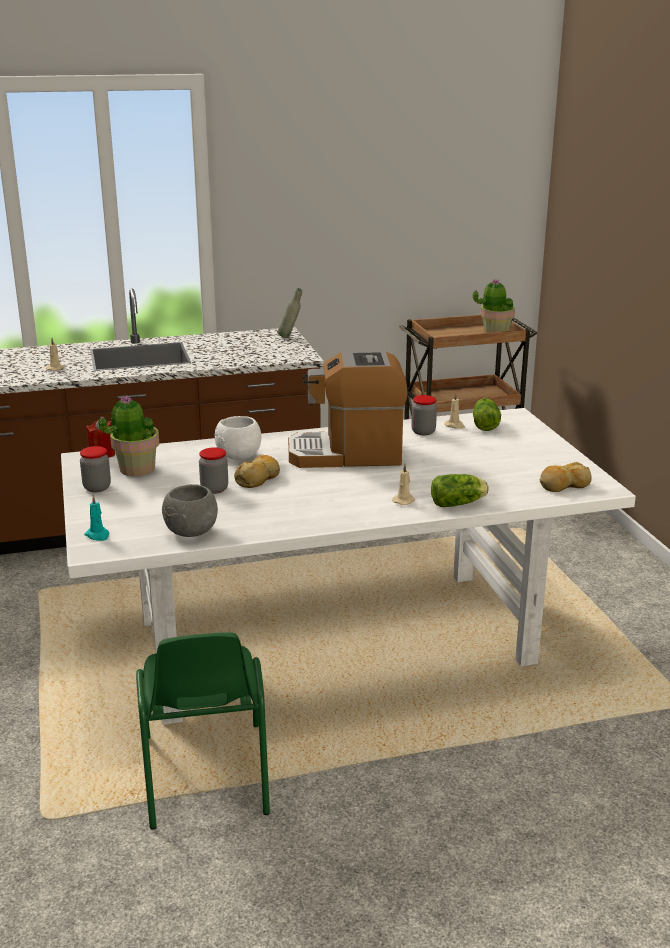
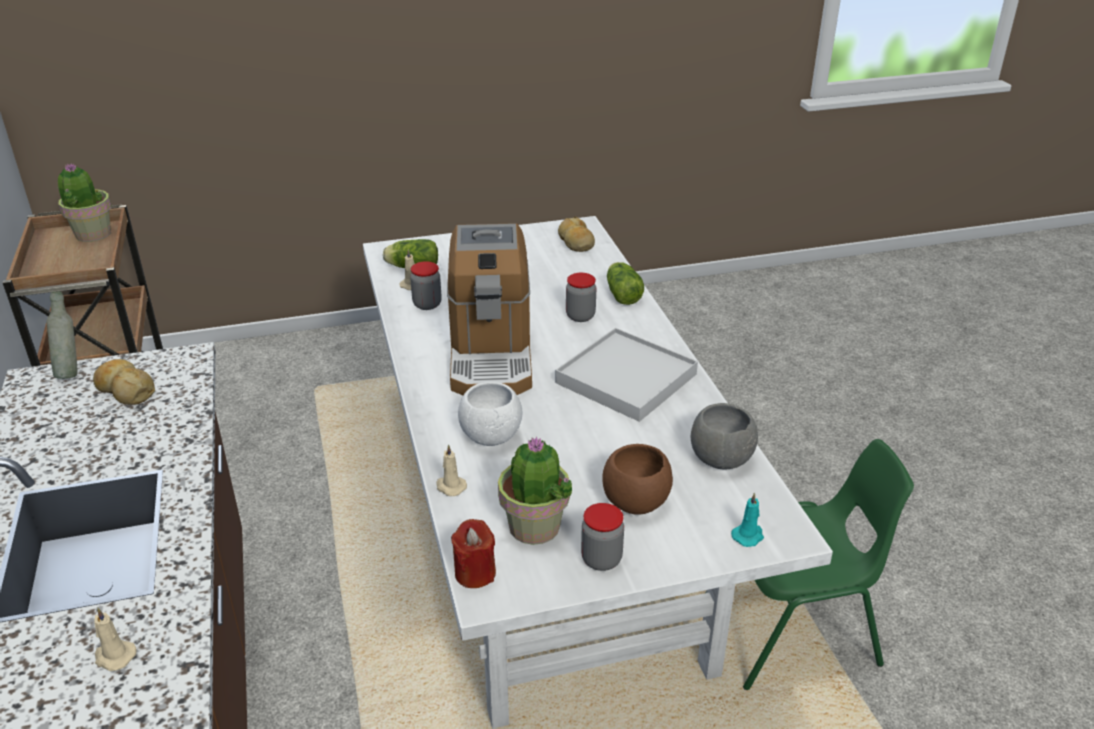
camera: 90 degrees left, 10 degrees up
(150, 499) = (634, 502): none -> brown bowl
(214, 489) = (598, 450): jar -> jar (580, 316)
(258, 479) = (565, 417): bread -> bread (125, 390)
(310, 501) = (625, 378): none -> white tray
(404, 500) = (618, 322): beige candle -> beige candle (450, 487)

